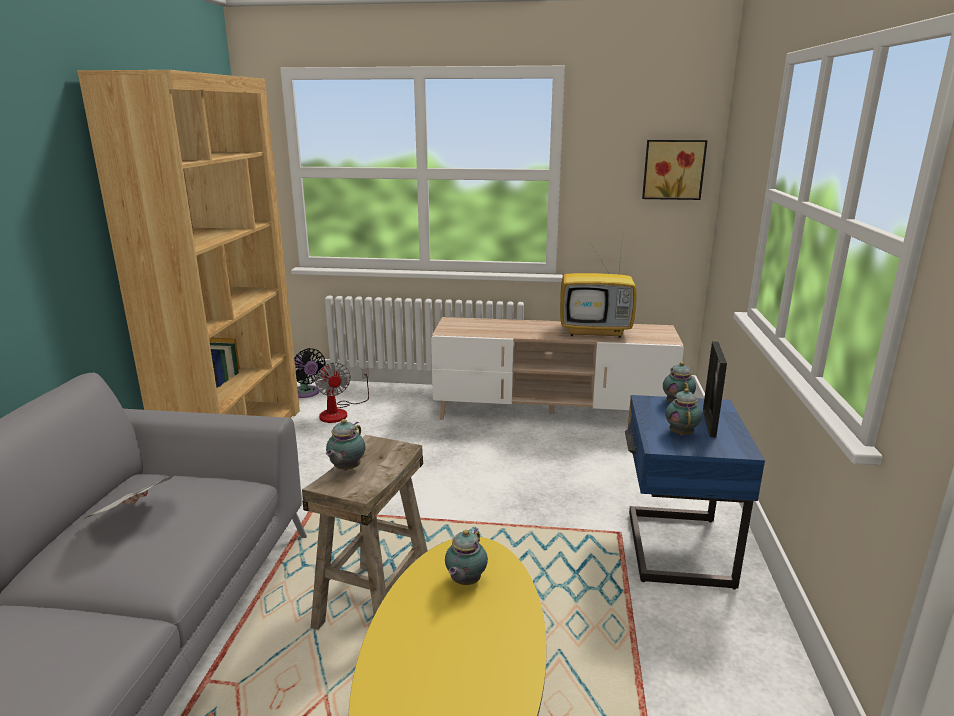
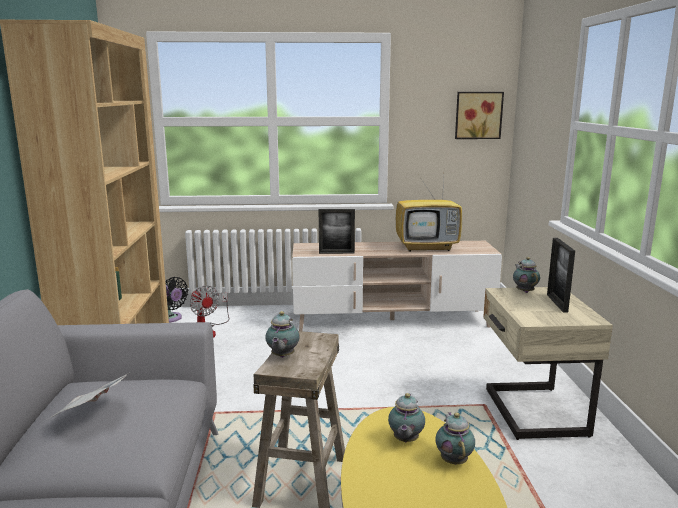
camera: 10 degrees left, 5 degrees down
(484, 333) = (336, 253): none -> picture frame
(674, 549) = (532, 413): blue nightstand -> beige nightstand
(681, 433) = (540, 311): teapot -> teapot (453, 460)

